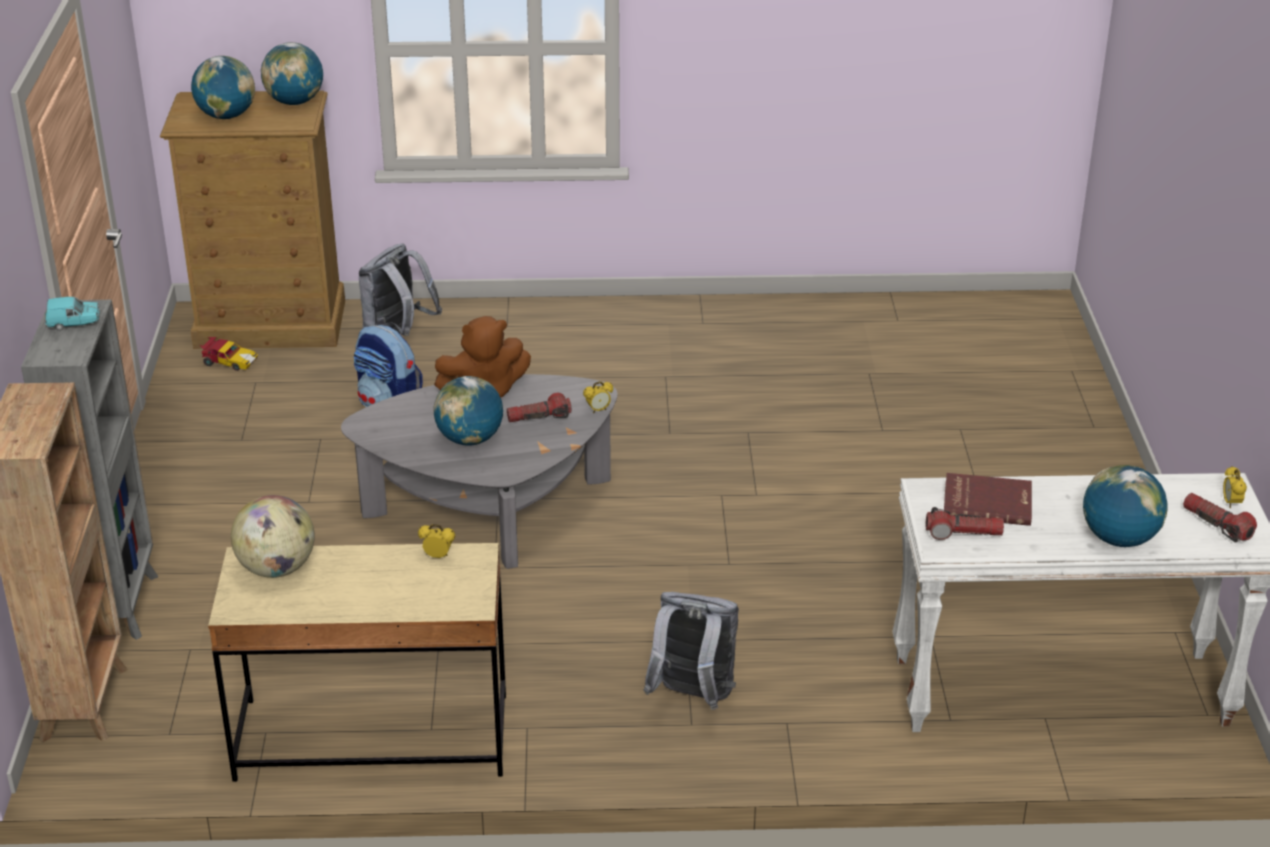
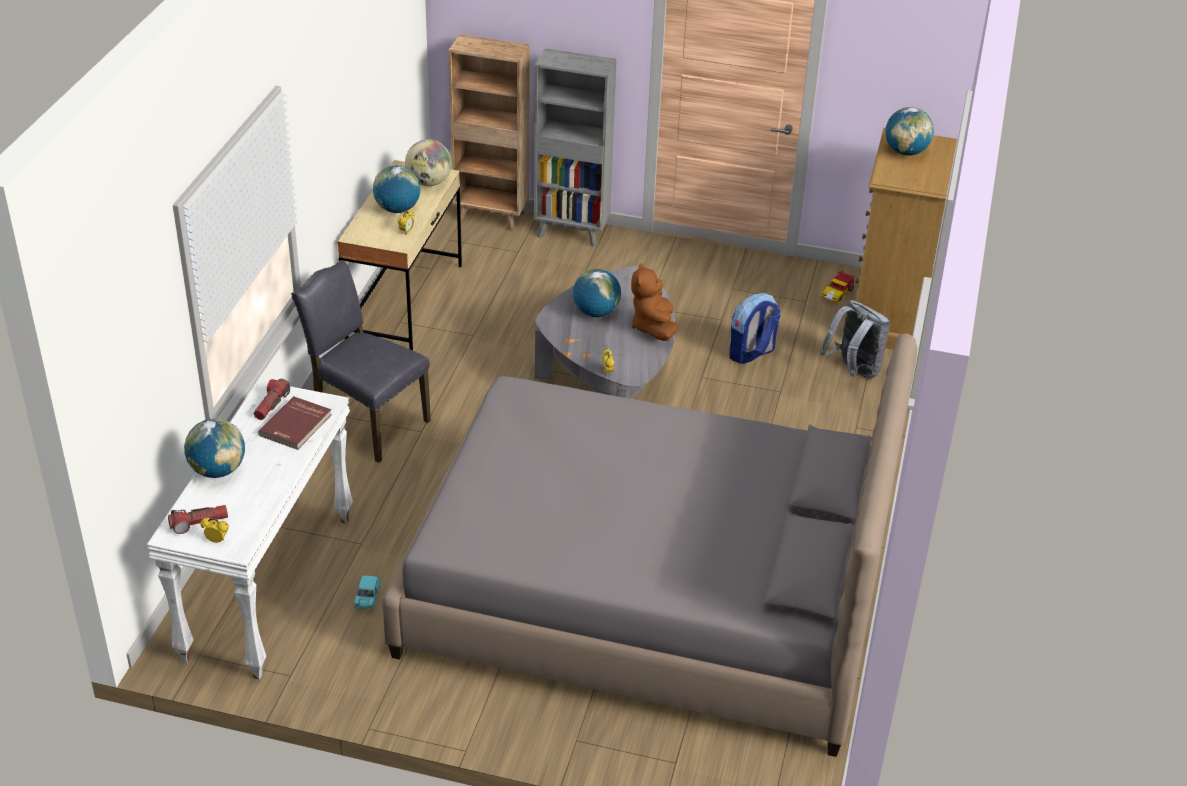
camera: 105 degrees right, 5 degrees up
(74, 323) = (584, 63): turquoise toy car -> turquoise toy car (367, 599)
(295, 102) = (925, 181): globe -> globe (397, 209)
(539, 417) = (610, 345): flashlight -> none
(692, 697) = (366, 422): grey backpack -> grey chair
(868, 418) = (646, 595): none -> grey bed

